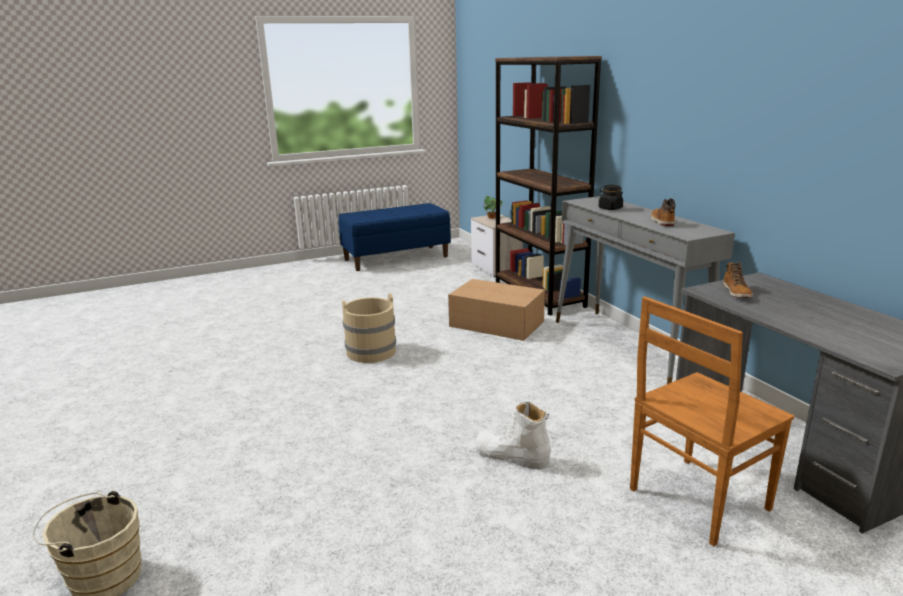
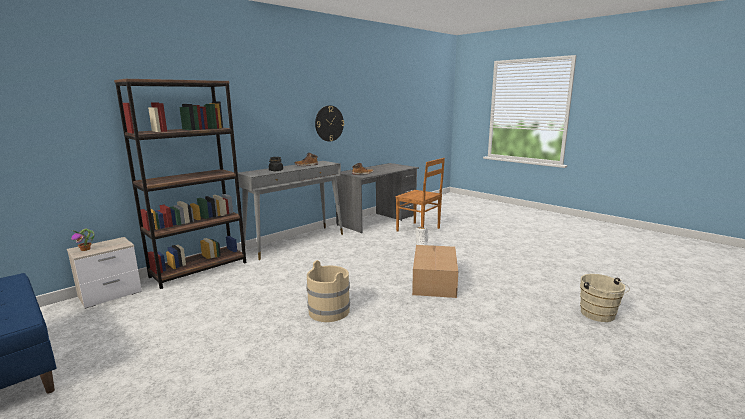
camera: 110 degrees left, 5 degrees down
(495, 323) = (263, 276): cardboard box -> cardboard box (434, 282)
(775, 152) = (329, 123): none -> wall clock

